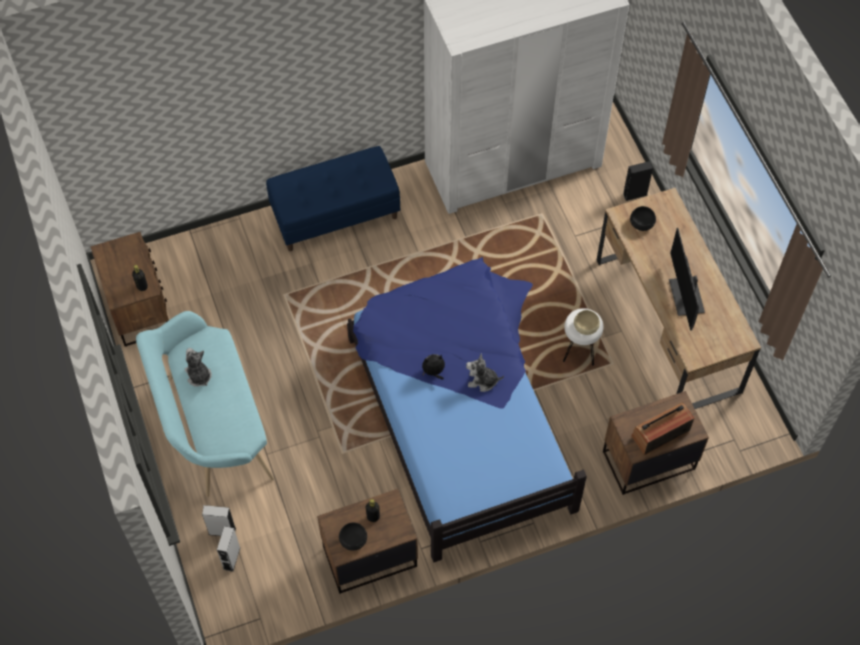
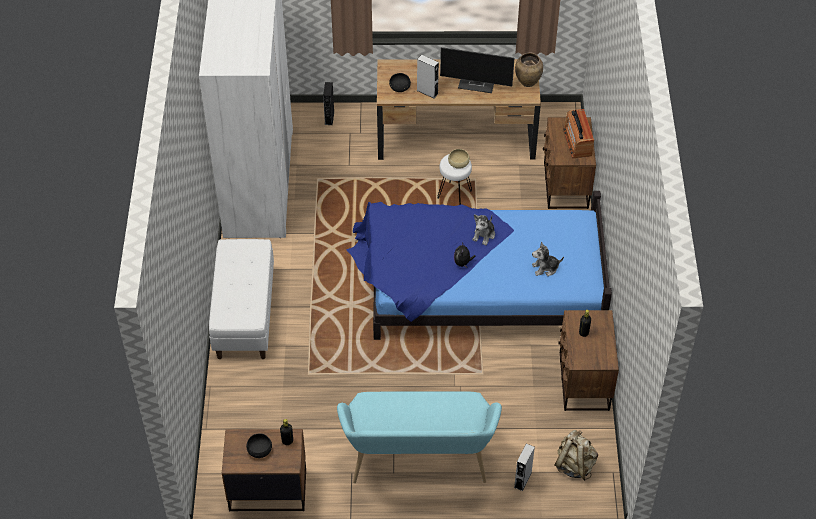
camera: 70 degrees left, 10 degrees down
(198, 375) = (397, 424): plush toy -> plush toy (545, 268)
(231, 558) = (551, 479): grey speaker -> grey speaker (427, 92)
(257, 577) = (574, 465): none -> beige backpack
(335, 214) = (244, 314): blue bench -> white bench
(353, 539) = (599, 351): black bowl -> black bowl (259, 450)
(715, 348) = (527, 82): none -> brown vase

